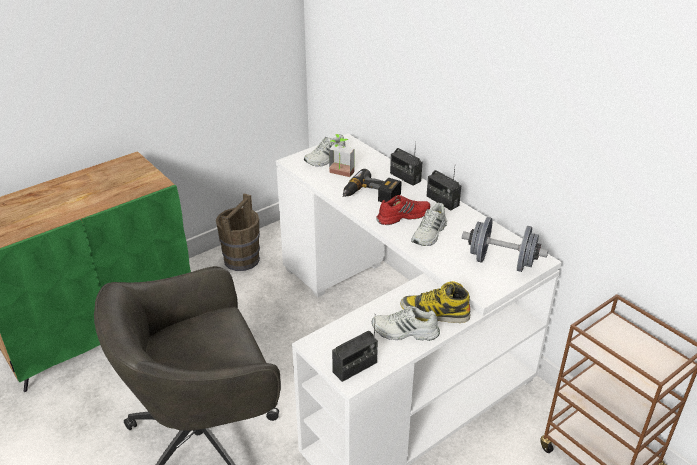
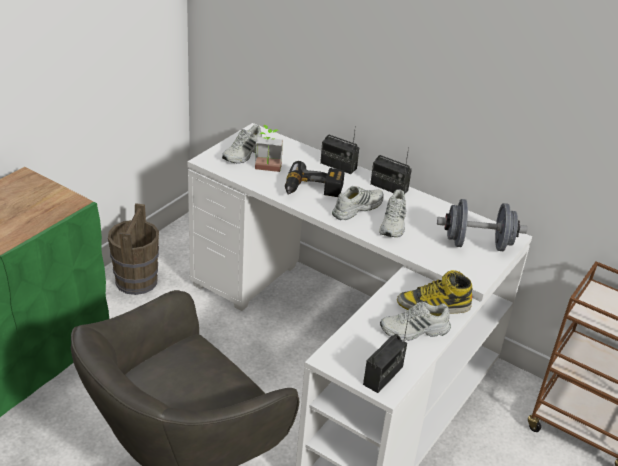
camera: 20 degrees left, 0 degrees up
(403, 216) = (357, 208): red shoe -> white shoe

